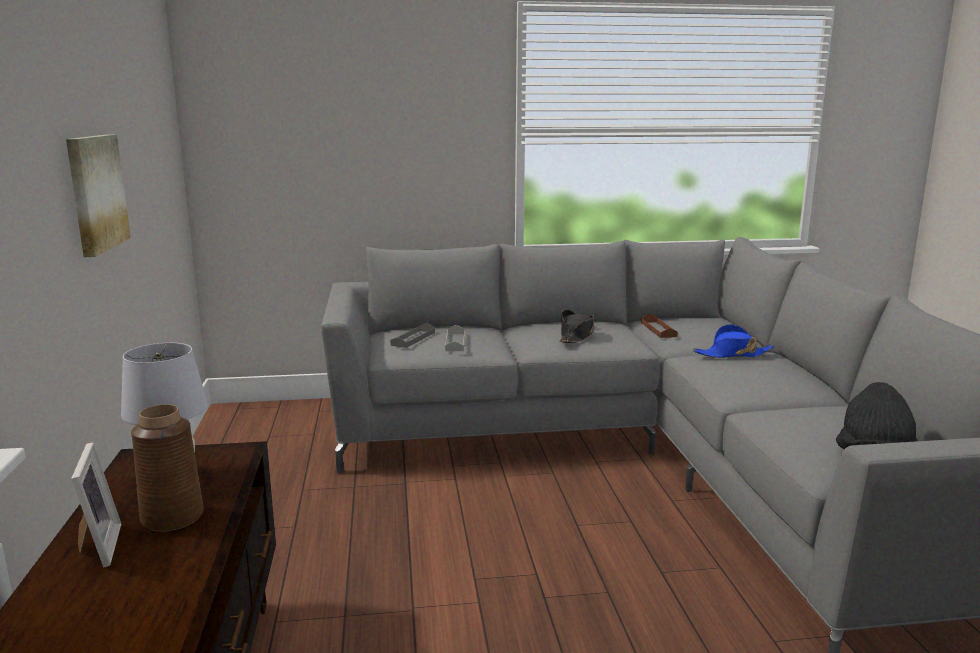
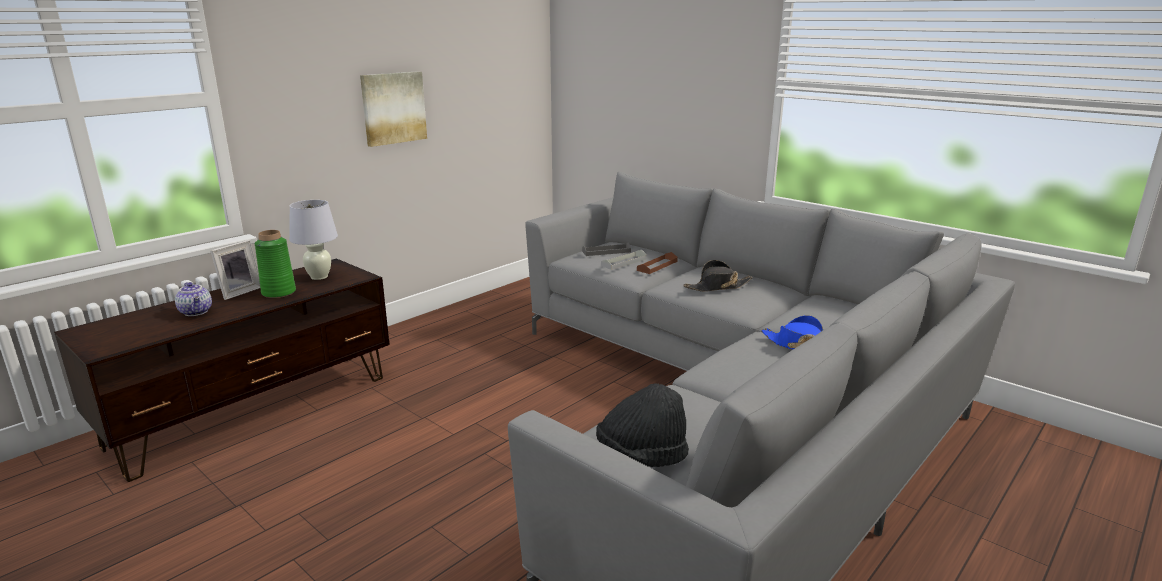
camera: 50 degrees right, 5 degrees up
(110, 603) = (197, 312): none -> teapot
(173, 517) = (279, 292): brown vase -> green vase
(658, 329) = (803, 306): brown tray -> brown tray (657, 266)

